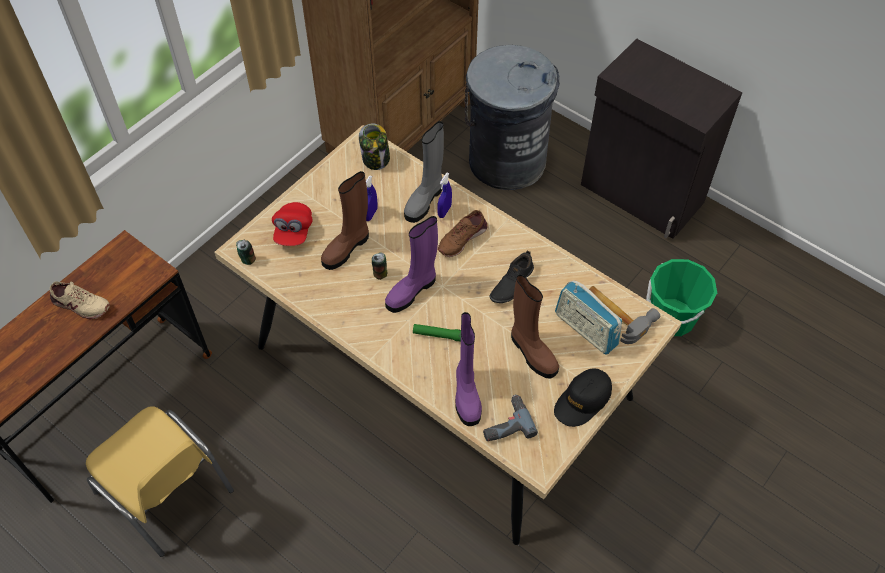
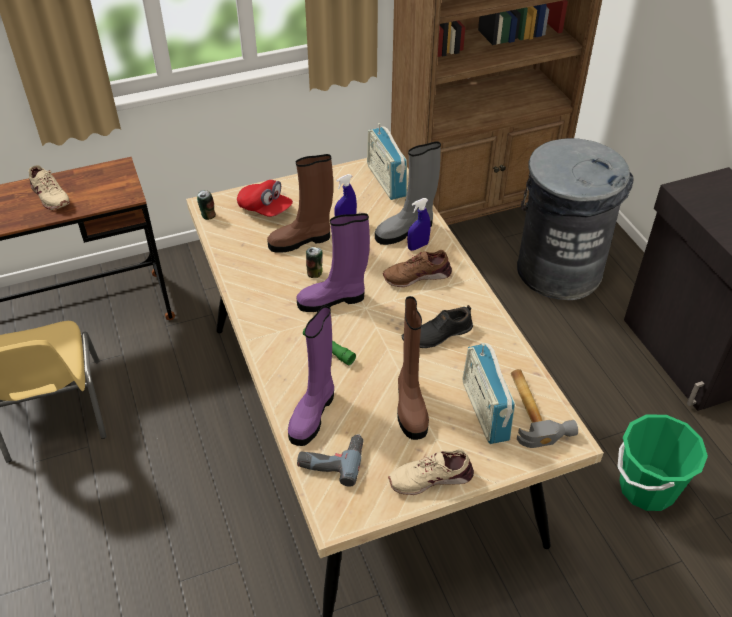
camera: 30 degrees right, 10 degrees down
(293, 231) = (265, 209): red cap -> red cap turned 90 degrees counterclockwise
(376, 159) = (386, 181): jar -> radio
(582, 401) = (430, 477): black cap -> beige shoe

